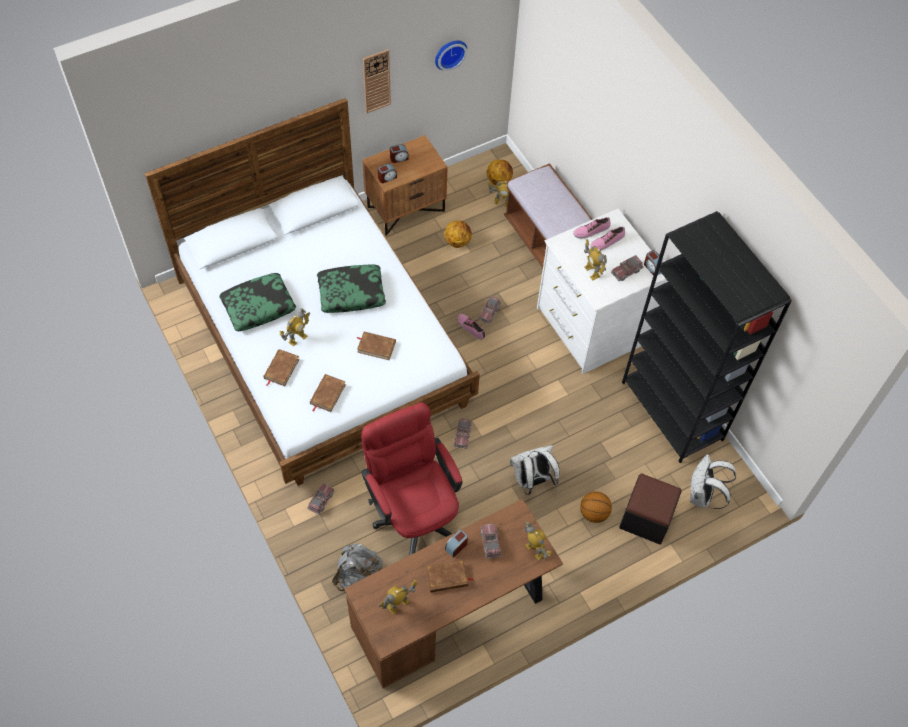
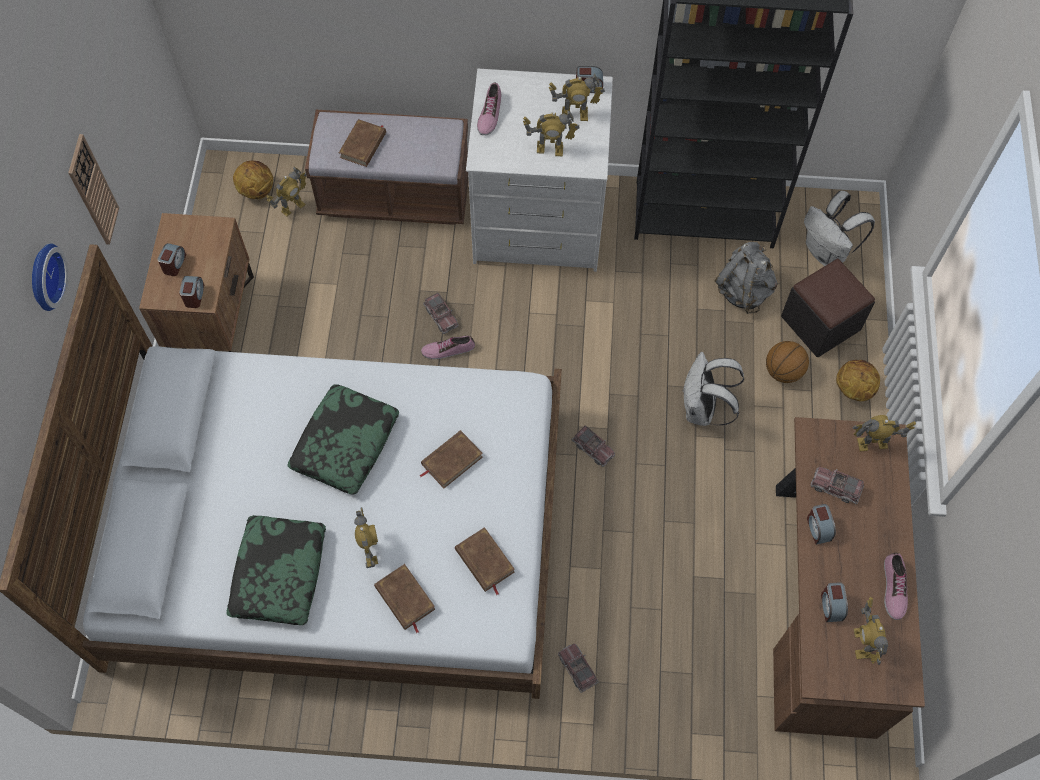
camera: 55 degrees left, 5 degrees up
(357, 575) = (709, 683): grey backpack -> grey backpack (744, 290)
(411, 577) = (831, 606): none -> alarm clock
(413, 513) = (663, 567): red office chair -> none
(447, 578) = (855, 564): brown book -> brown book (363, 145)
(449, 53) = (122, 81): wall clock -> wall clock (43, 276)
(457, 241) = (311, 289): basketball -> basketball (852, 389)
(607, 241) = (517, 108): shoe -> shoe (893, 588)
(626, 271) = (575, 115): toy truck -> toy robot

